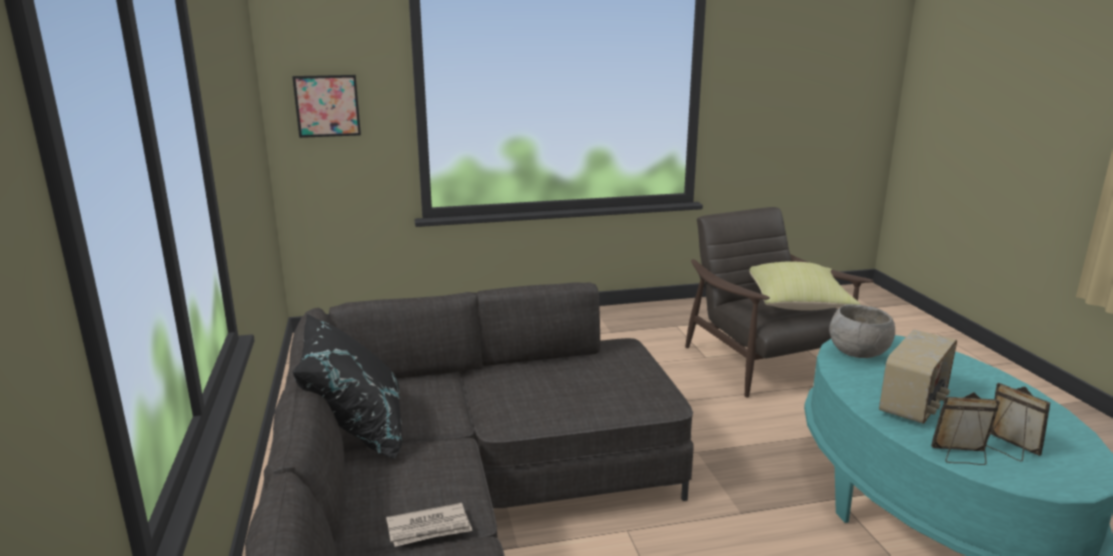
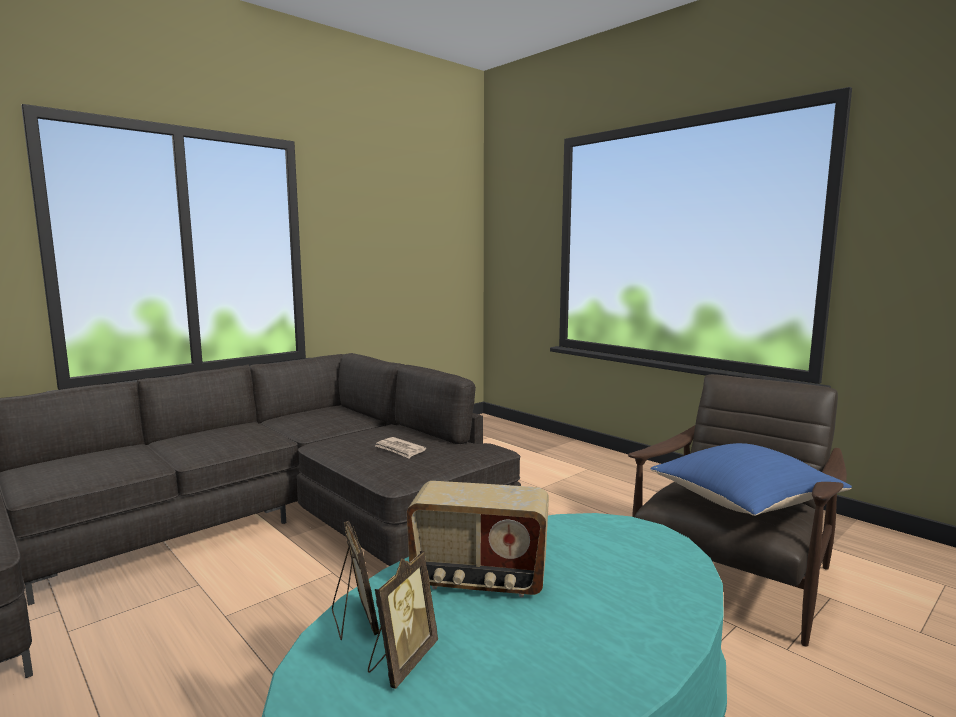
camera: 60 degrees right, 10 degrees down
(327, 106) = (513, 252): picture -> none
(356, 431) = (279, 418): black pillow -> none
(429, 528) = (172, 452): newspaper -> newspaper (400, 450)
(798, 305) = (744, 505): yellow pillow -> blue pillow
(858, 354) = (593, 534): grey bowl -> none

